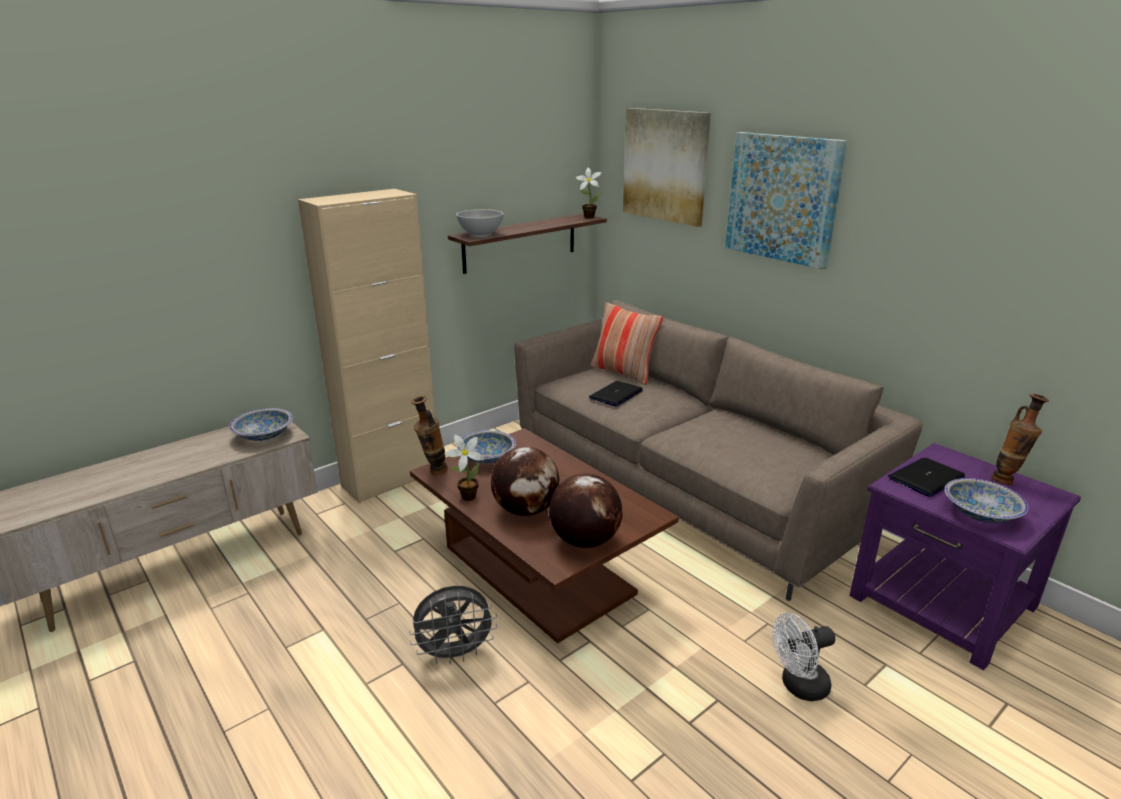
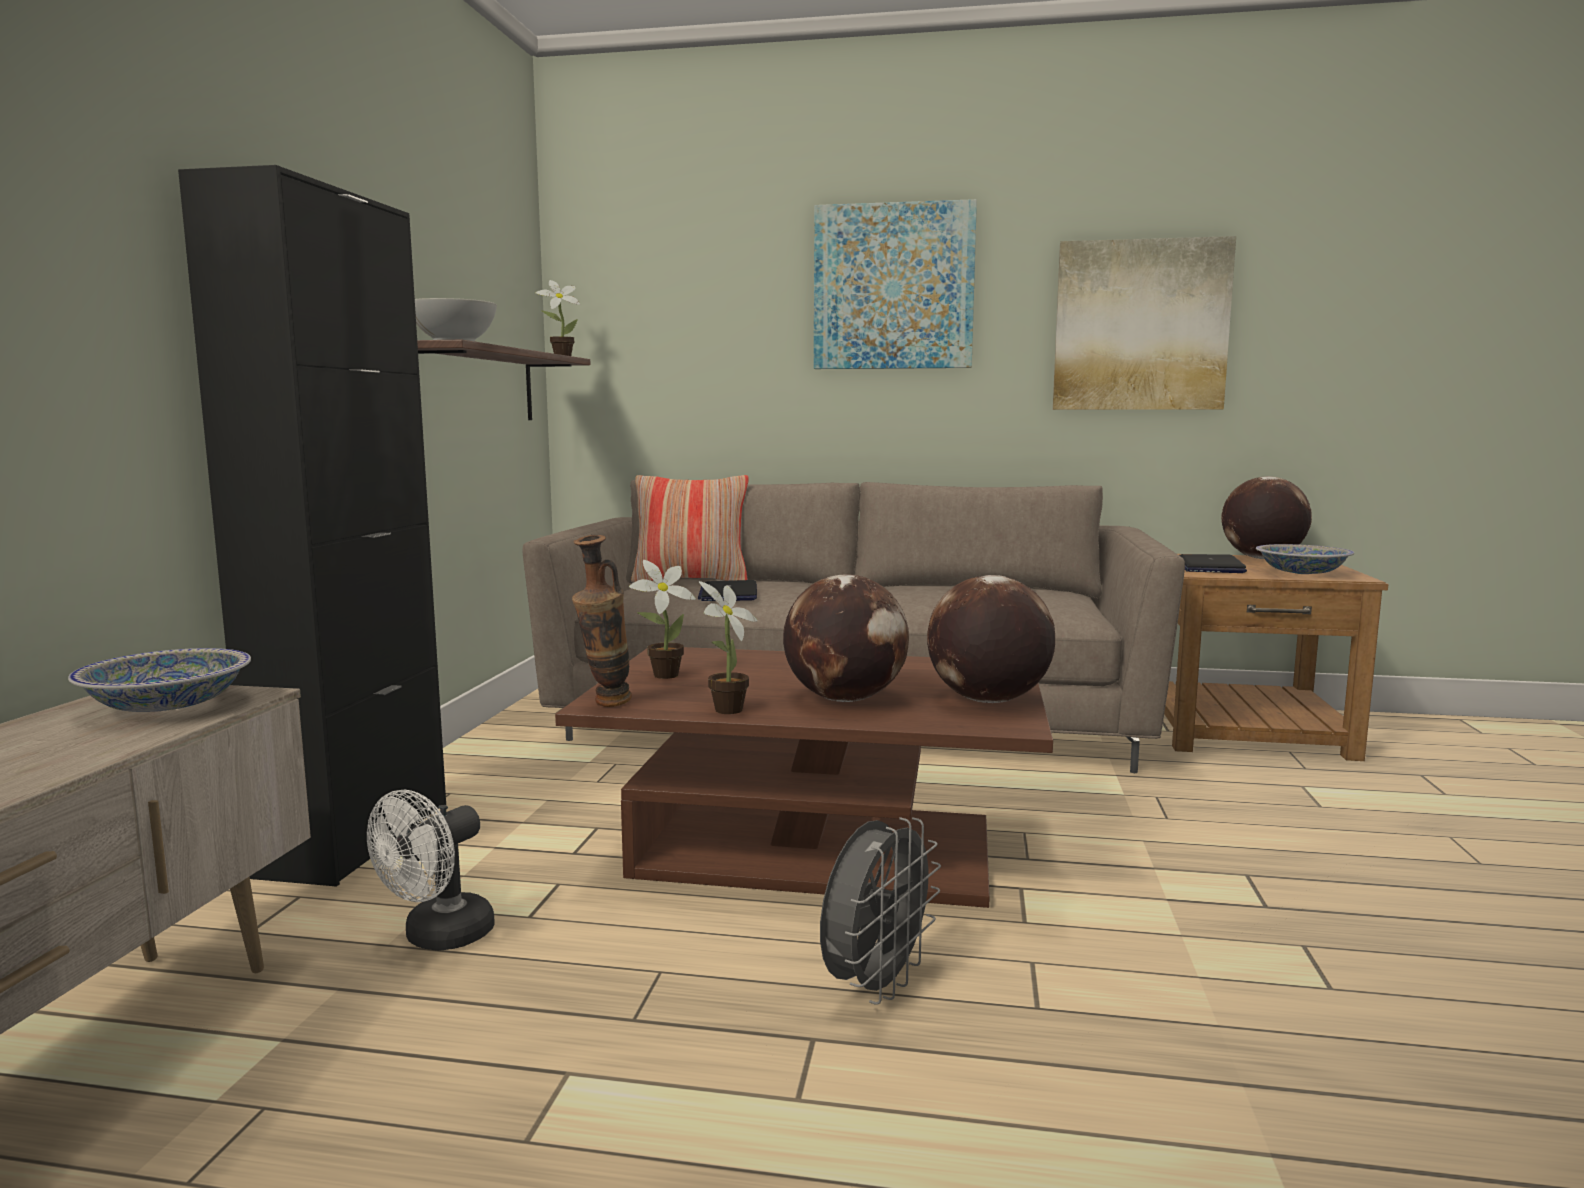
camera: 40 degrees left, 15 degrees down
(391, 479) = (356, 839): beige cabinet -> black cabinet
(487, 457) = (661, 676): bowl -> potted plant
(665, 165) = (687, 269): picture -> picture (1140, 326)
(798, 686) = (1281, 831): white fan -> white fan (438, 938)
(942, 601) = (1245, 730): purple side table -> brown side table
(1007, 481) = (1261, 558): vase -> globe

